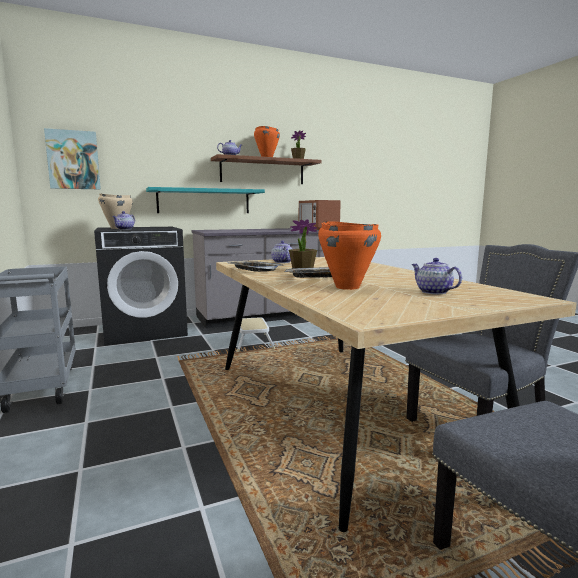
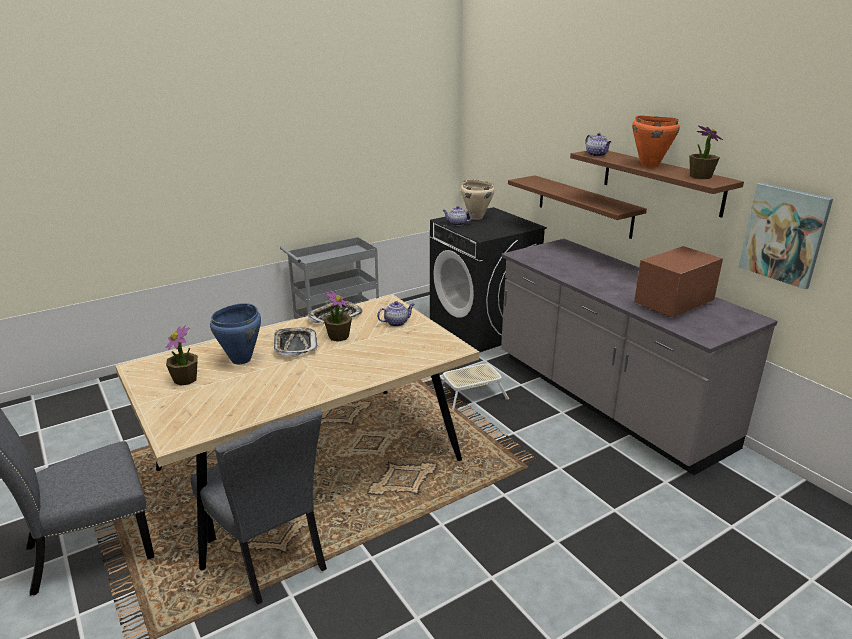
camera: 80 degrees right, 15 degrees up
(73, 160) = (489, 133): picture -> picture (784, 234)
(204, 201) = (584, 206): turquoise shelf -> brown shelf
(347, 287) = (241, 359): orange cooking pot -> blue cooking pot
(401, 300) = (185, 379): none -> potted plant
(432, 292) = (213, 394): teapot -> none

